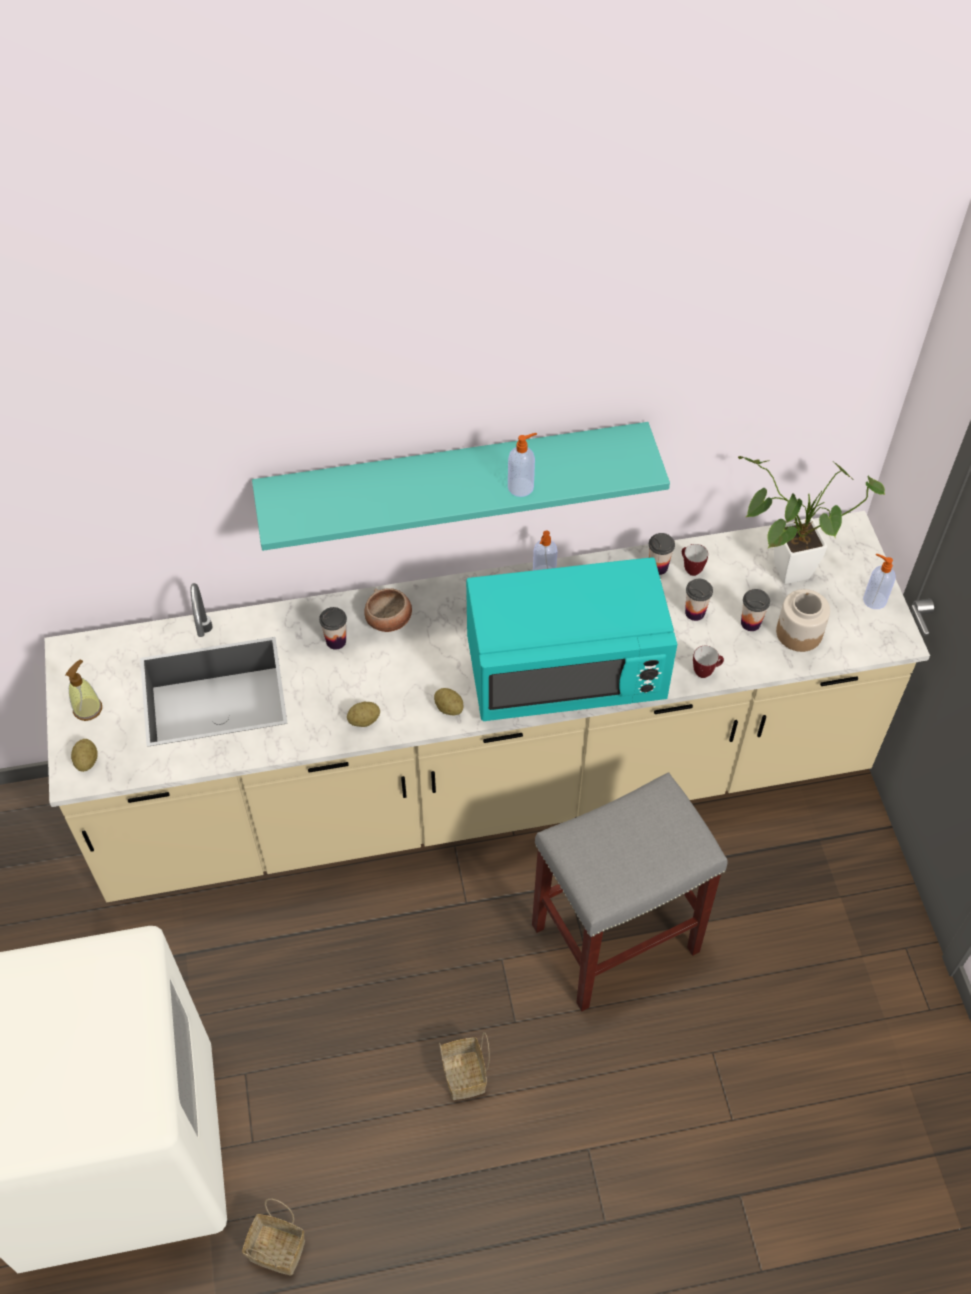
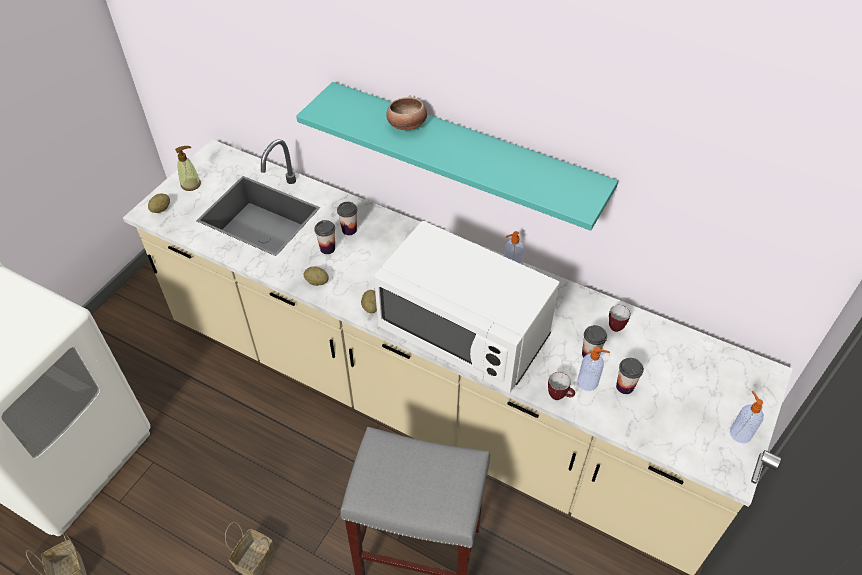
camera: 40 degrees right, 5 degrees down
(389, 620) = (390, 237): bowl -> bowl (406, 125)
(521, 487) = (485, 170): soap dispenser -> soap dispenser (588, 382)
(566, 671) = (465, 334): turquoise microwave -> white microwave
(658, 567) = (593, 310): cup -> cup (327, 248)
(783, 573) = (683, 370): potted plant -> none
(799, 632) = (656, 416): jar -> none

